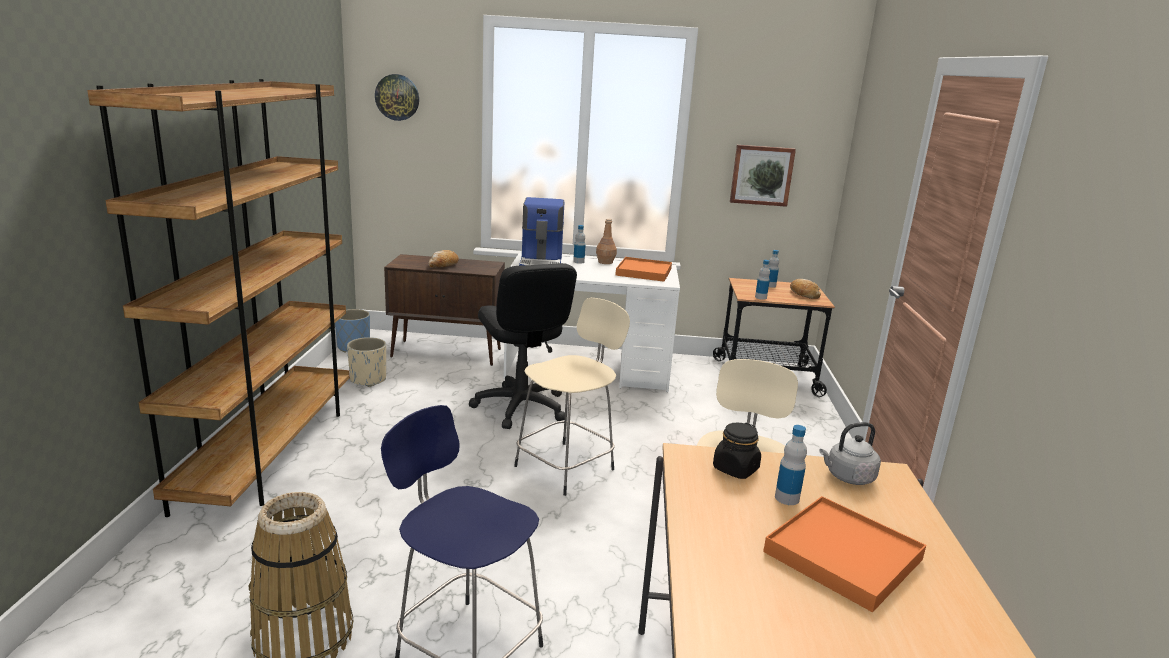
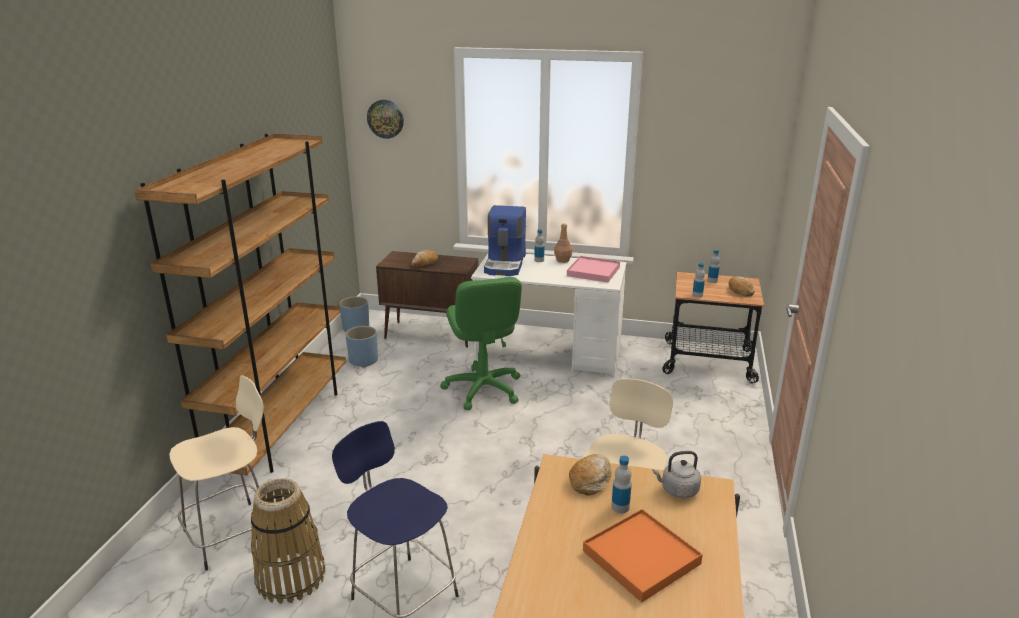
camera: 10 degrees right, 5 degrees up
(368, 380) = (363, 361): beige planter -> blue planter
(520, 407) = (483, 389): black office chair -> green office chair
(567, 466) = (509, 446): beige stool -> beige stool (233, 533)
(644, 272) = (593, 272): orange tray -> pink tray
(735, 469) = (591, 480): black jar -> bread
(761, 175) = (705, 181): picture -> none

